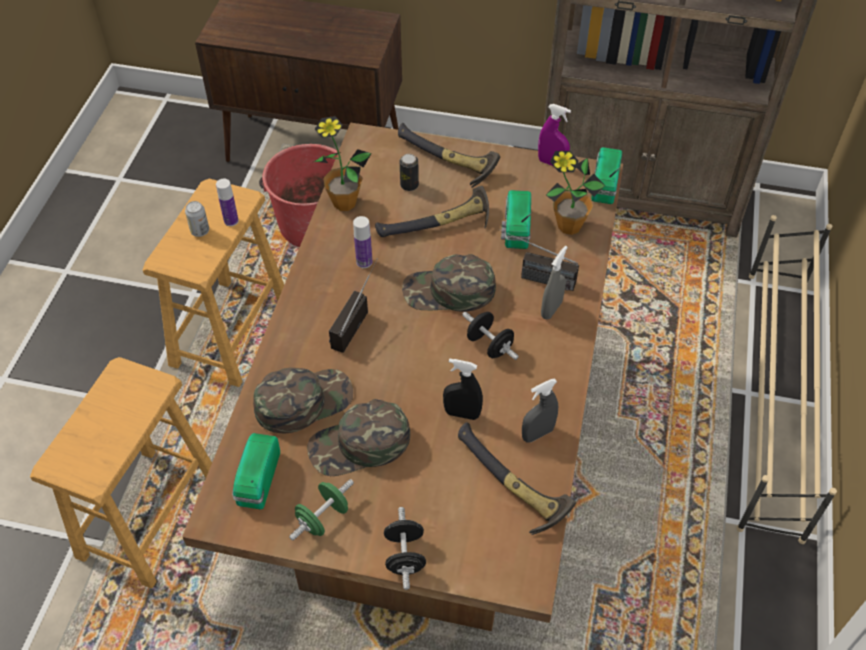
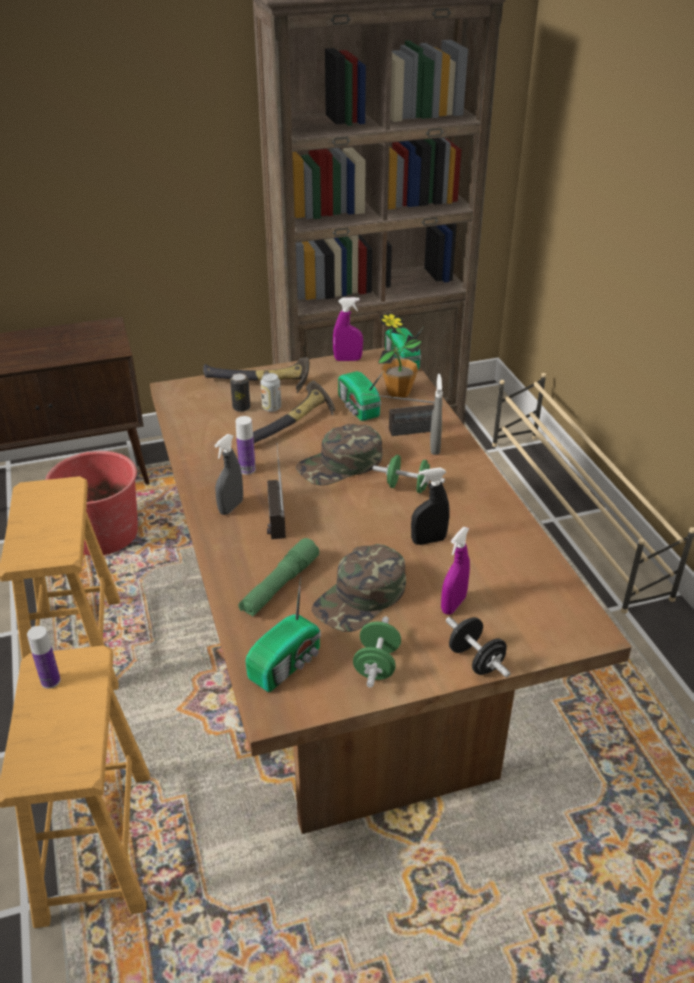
camera: 30 degrees left, 15 degrees down
(200, 231) = (41, 524): can -> can (271, 408)
(231, 221) = (68, 506): bottle -> bottle (50, 681)
(256, 480) = (287, 664): radio -> radio turned 120 degrees counterclockwise
(303, 401) = (279, 586): green cap -> green flashlight
(344, 202) = (192, 436): potted plant -> none
(430, 491) = (453, 605): none -> purple spray bottle
(489, 345) = (407, 487): black dumbbell -> green dumbbell
(509, 487) = (514, 574): hammer -> none
(537, 434) = (502, 530): grey spray bottle -> grey spray bottle (231, 507)

